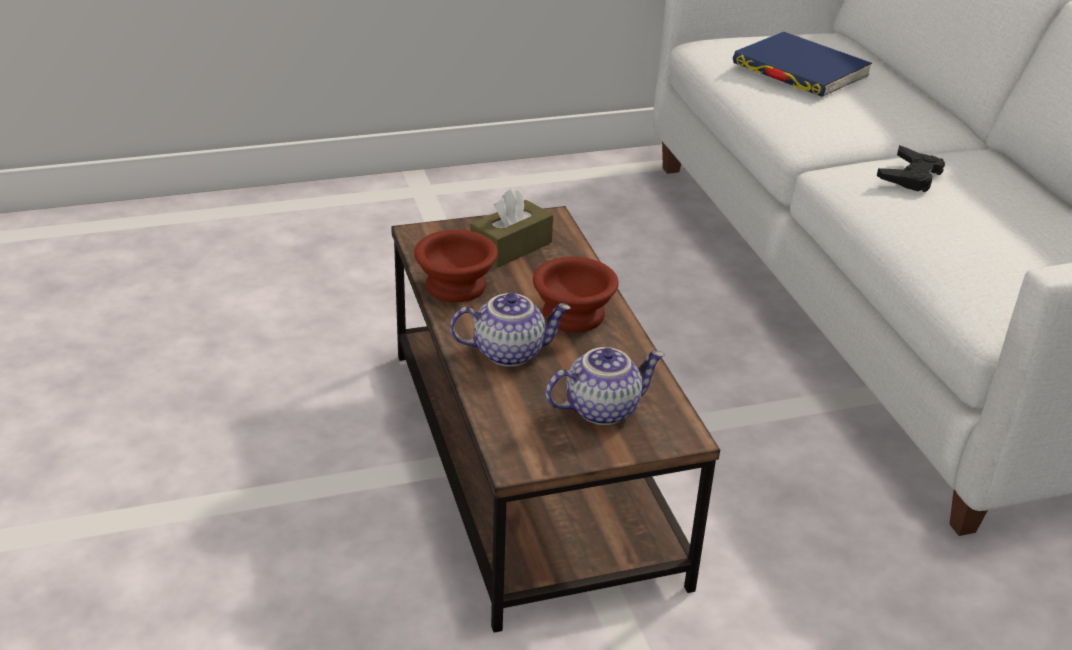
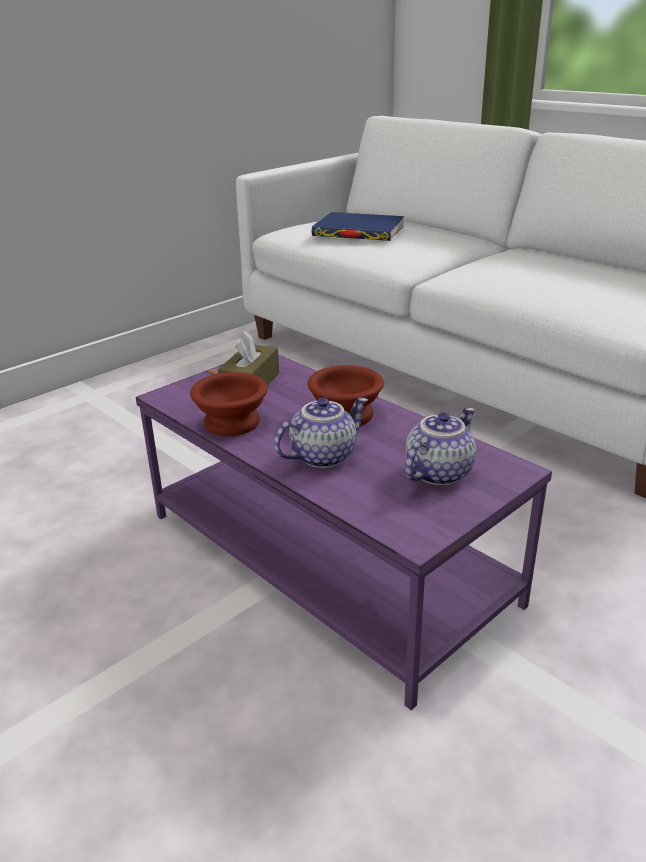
camera: 25 degrees left, 5 degrees down
(527, 460) = (323, 557): brown coffee table -> purple coffee table
(910, 176) = (494, 267): black game controller -> none

